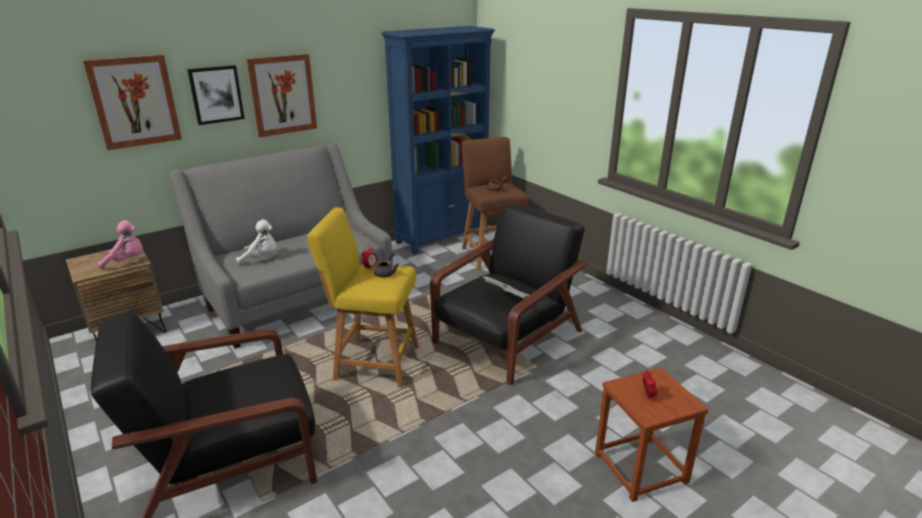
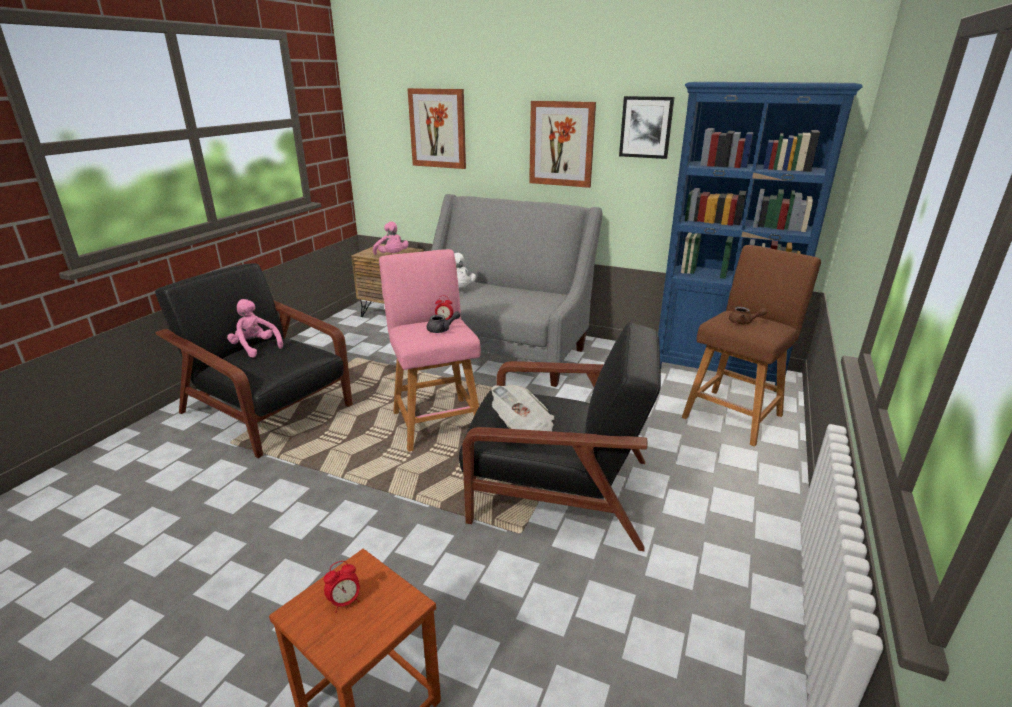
camera: 60 degrees right, 0 degrees up
(206, 396) = (255, 347): none -> pink plush toy
(216, 94) = (500, 133): picture -> picture (646, 127)
(372, 362) = (436, 421): yellow stool -> pink stool

